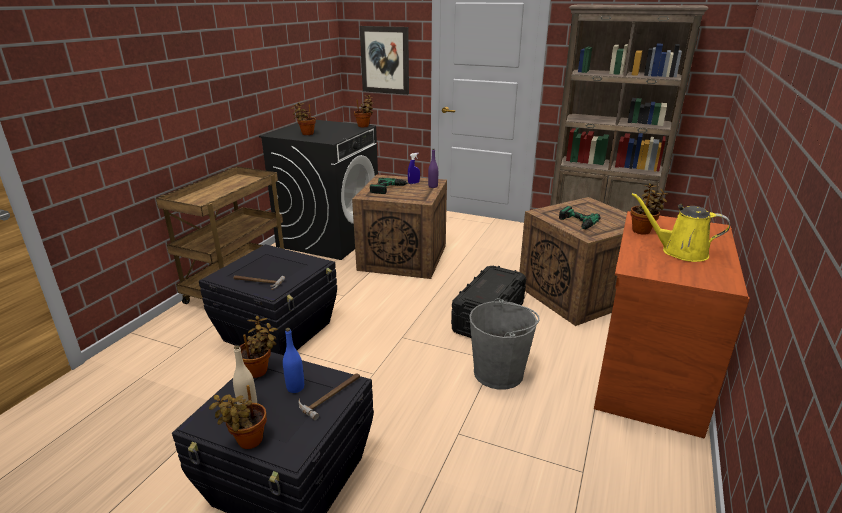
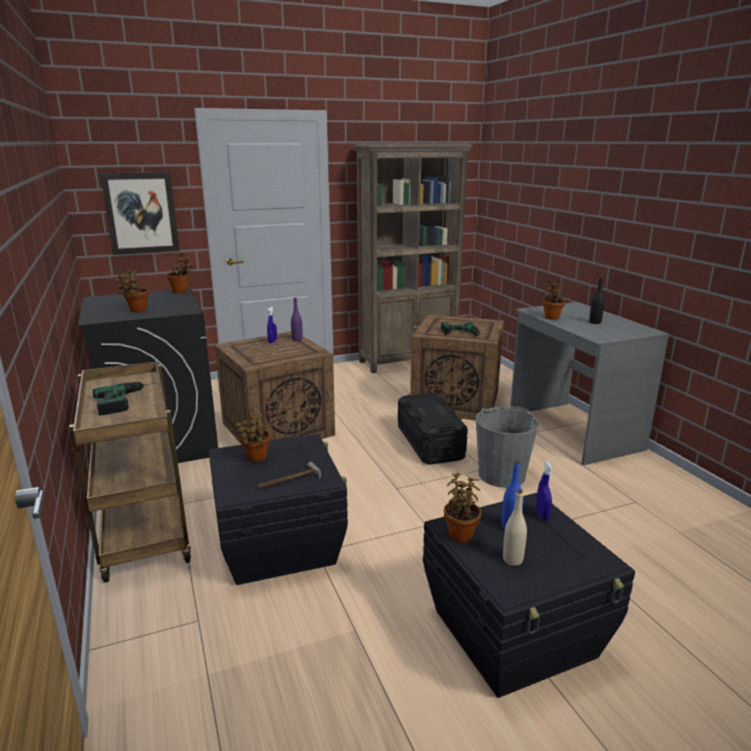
camera: 45 degrees left, 5 degrees down
(247, 441) = (565, 576): potted plant -> potted plant (256, 458)
(331, 395) = (542, 515): hammer -> blue spray bottle
(392, 189) = (265, 352): power drill -> power drill (128, 400)
(647, 374) = (572, 431): brown desk -> grey desk
(679, 252) = (595, 322): yellow watering can -> black bottle

